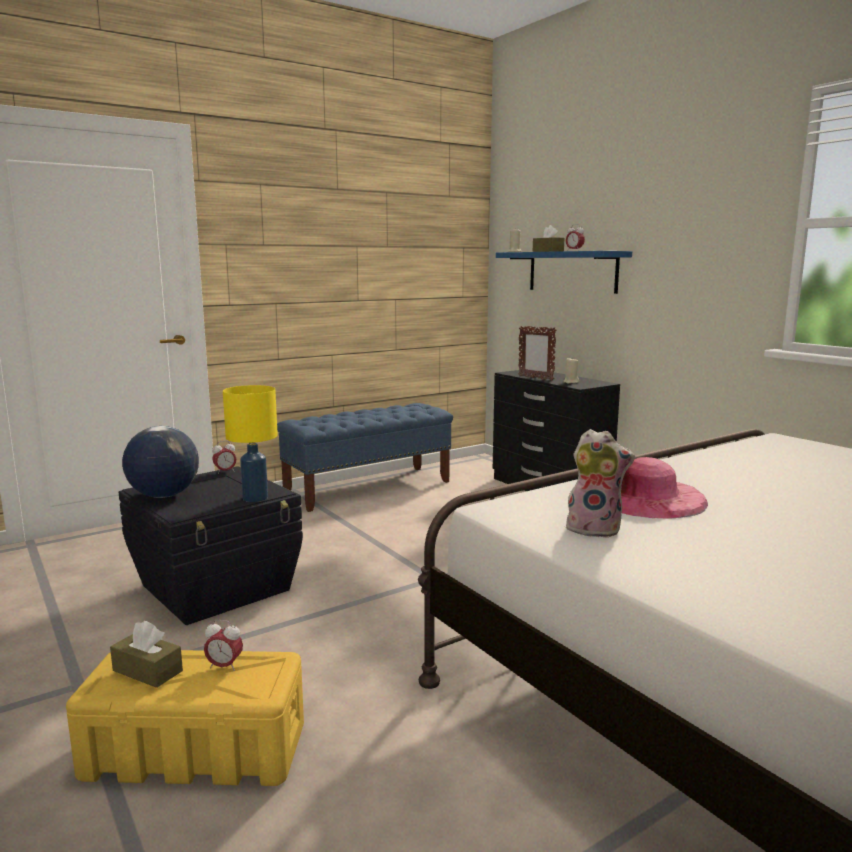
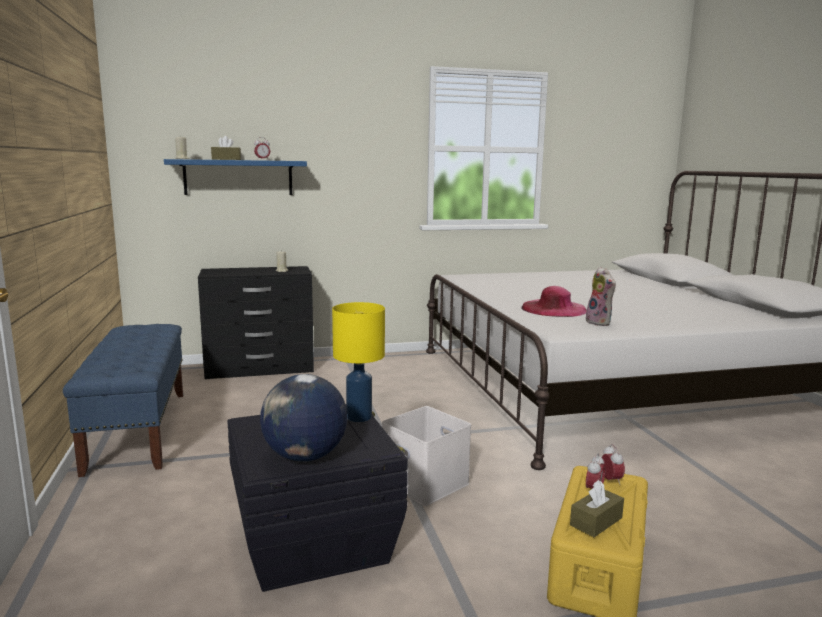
camera: 70 degrees left, 0 degrees up
(225, 472) = (248, 424): alarm clock -> alarm clock (611, 480)
(344, 615) = (423, 482): none -> white storage box
(535, 378) = (249, 273): picture frame -> none
(595, 529) = (600, 323): plush toy -> plush toy turned 120 degrees clockwise

